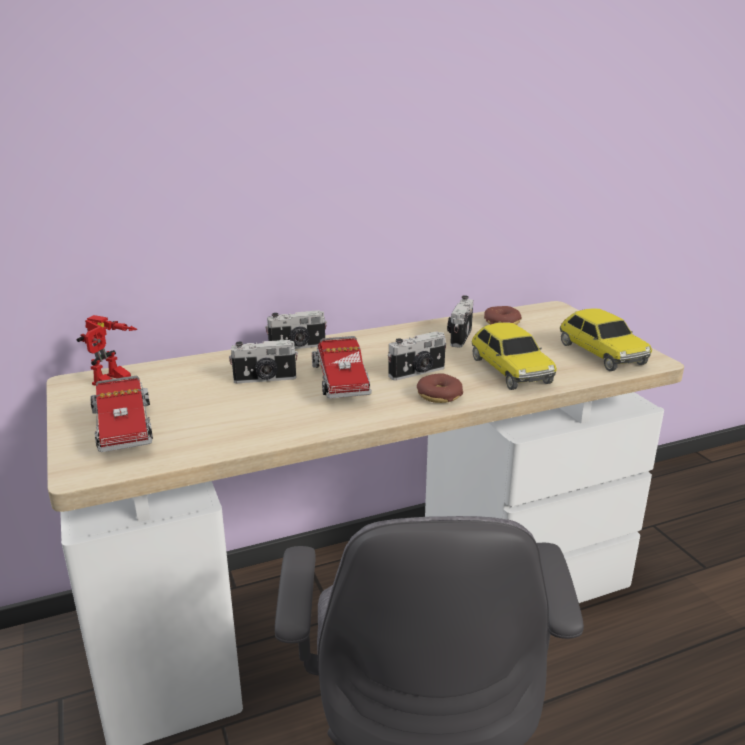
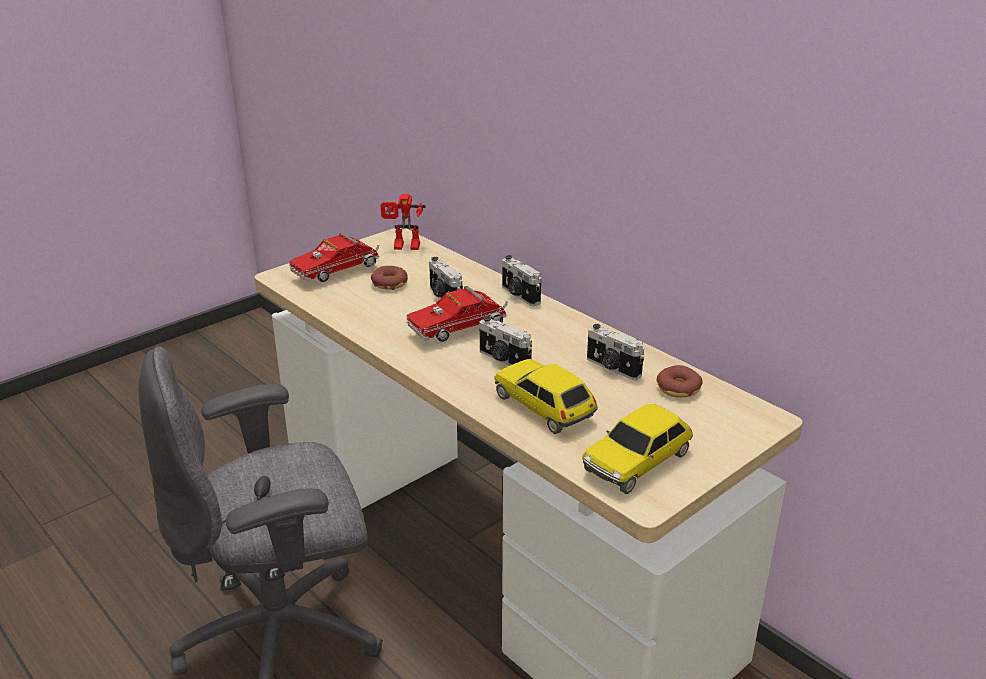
camera: 70 degrees right, 5 degrees up
(439, 395) = (461, 377): donut -> donut (389, 283)
(459, 336) = (612, 368): camera -> camera turned 135 degrees counterclockwise
(510, 370) = (544, 407): toy car -> toy car turned 90 degrees clockwise

